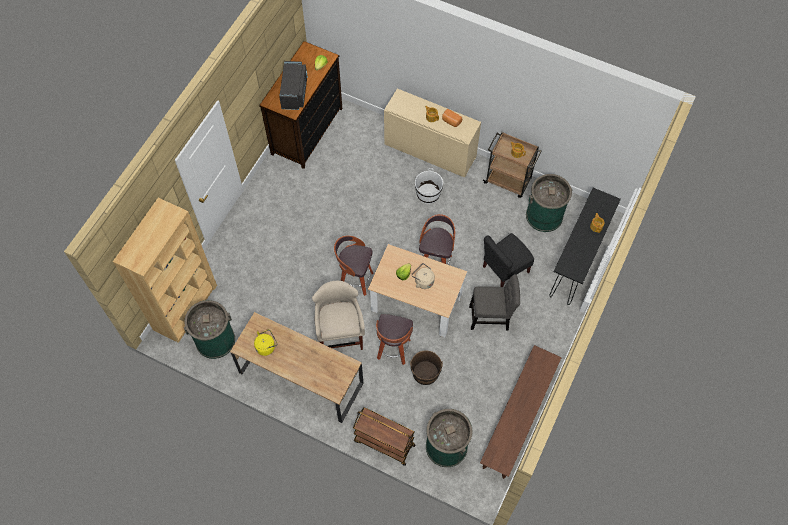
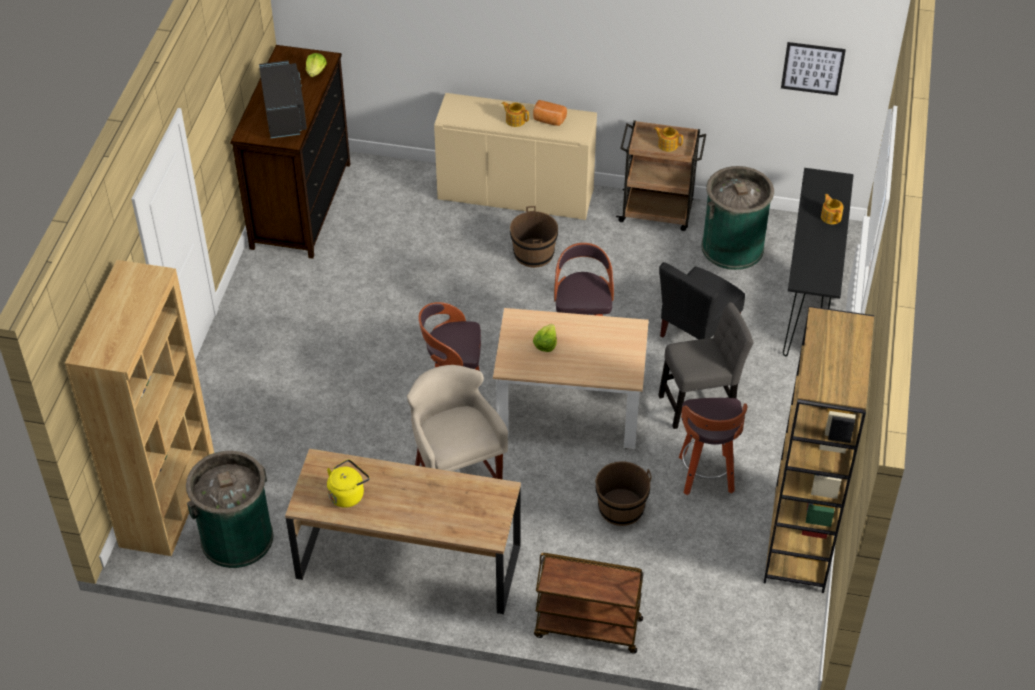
camera: 15 degrees left, 15 degrees down
(393, 350) = (555, 486): stool -> stool (706, 476)
(423, 281) = (581, 347): beige kettle -> none
(428, 194) = (533, 253): white bucket -> brown bucket
(446, 446) = (696, 608): green trash can -> none
(517, 419) = (799, 541): brown bench -> brown bookcase
(608, 135) = (812, 68): none -> picture

